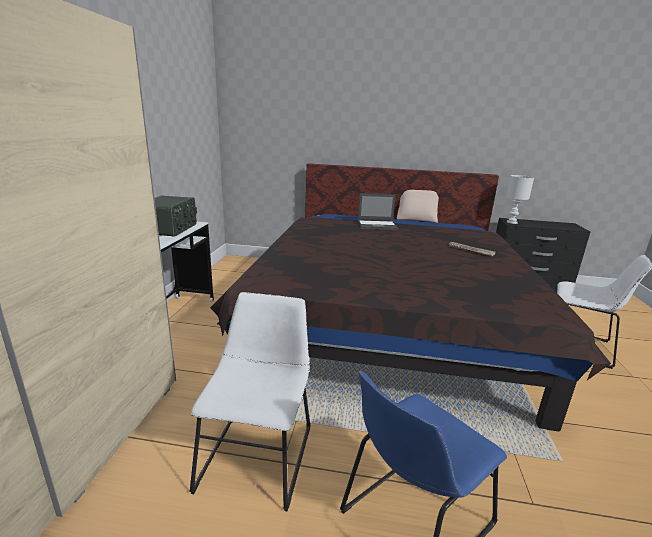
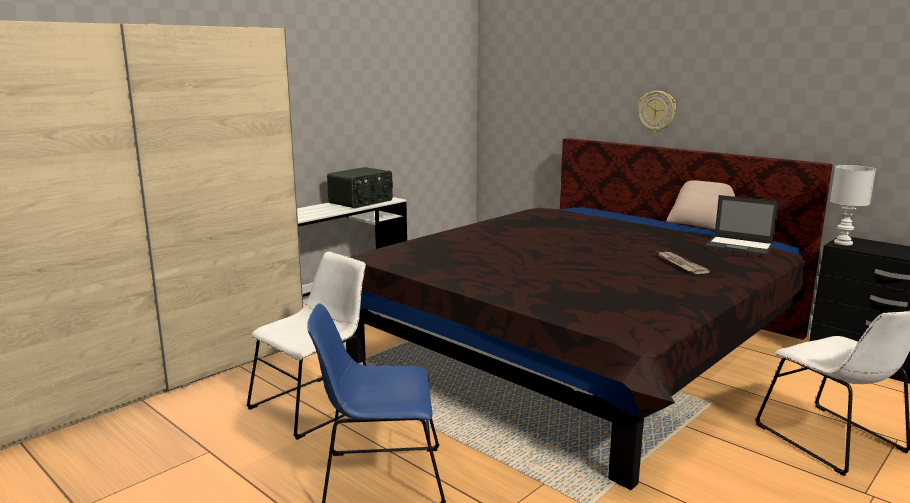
camera: 35 degrees right, 5 degrees down
(377, 225) = (614, 225): laptop -> laptop (740, 247)
(378, 142) = (657, 111): none -> wall clock

